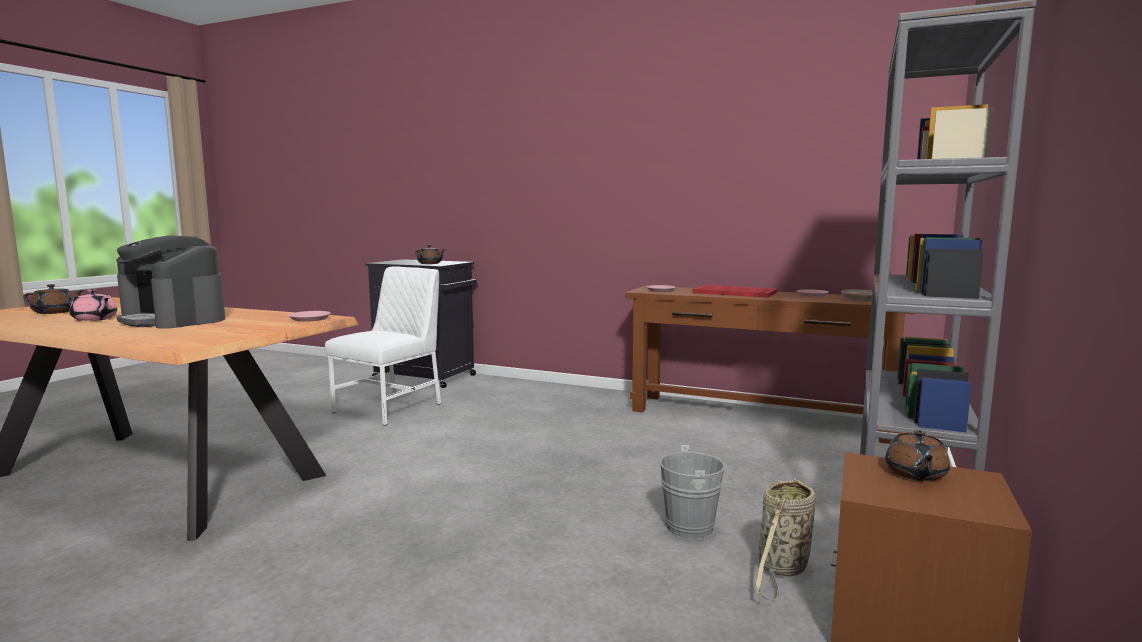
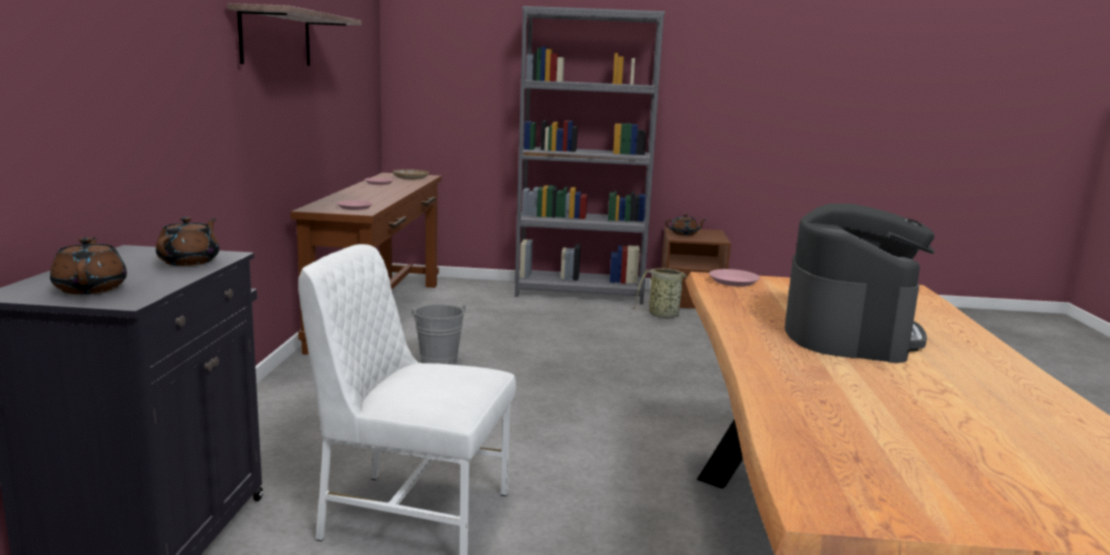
camera: 110 degrees left, 5 degrees up
(55, 312) = (989, 446): brown teapot -> brown teapot (91, 288)
(95, 319) = (941, 378): pink teapot -> none
(652, 161) = (276, 38): none -> shelf
(695, 528) = (639, 331): grey bucket -> grey bucket (437, 360)
(735, 293) = (368, 194): red tray -> none

